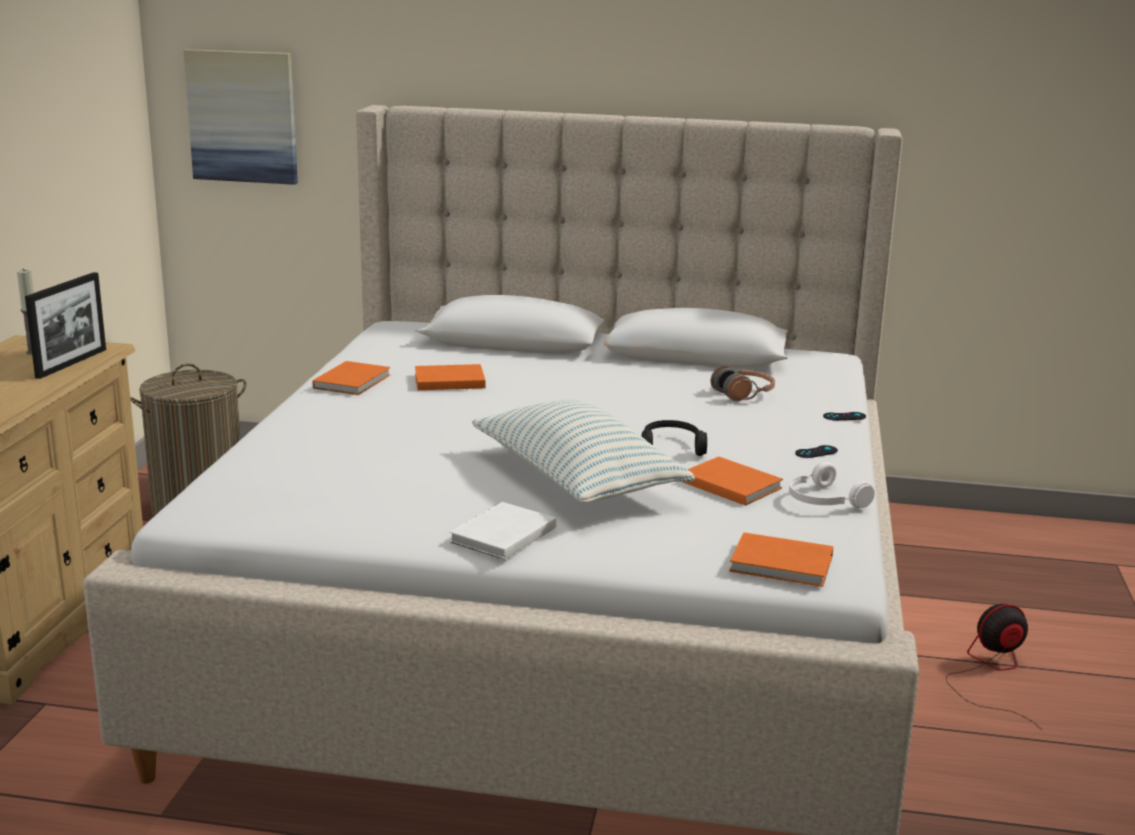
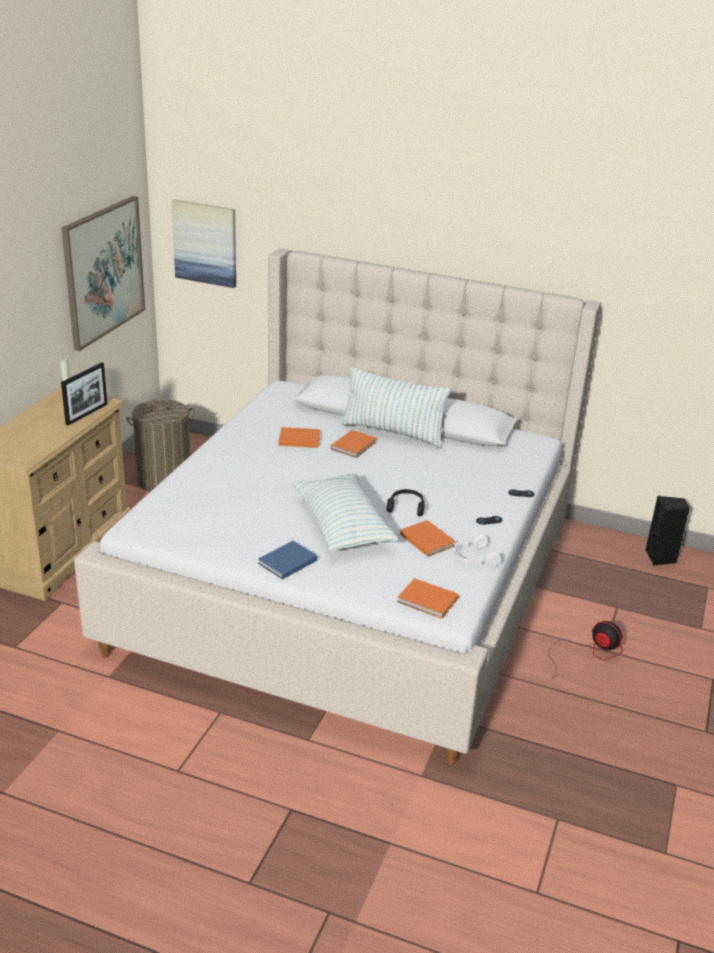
camera: 10 degrees right, 10 degrees up
(78, 153) = (103, 271): none -> picture
(354, 381) = (244, 434): orange book -> orange book (355, 445)
(500, 535) = (286, 562): white book -> blue book
(598, 363) = (392, 432): none -> pillow
(743, 394) = (469, 468): headphones -> none
(992, 673) = (587, 653): fan -> fan turned 45 degrees clockwise
(1026, 534) = (661, 558): none -> black speaker

